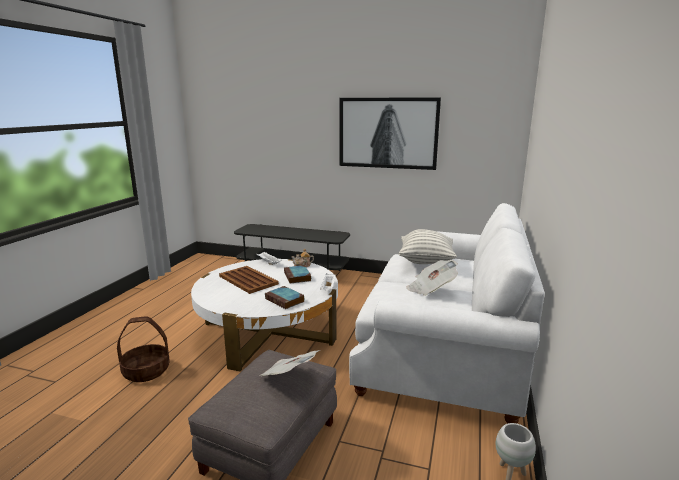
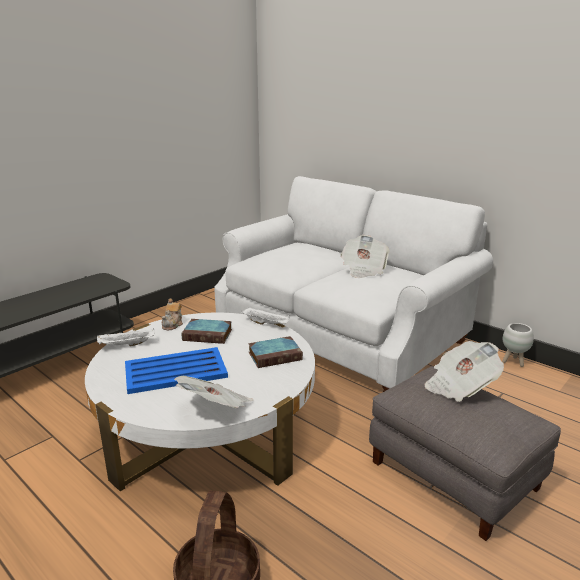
camera: 65 degrees left, 5 degrees up
(214, 298) = (216, 409): none -> newspaper
(248, 280) = (174, 371): brown tray -> blue tray
(387, 133) = (125, 115): picture -> none
(426, 261) = (290, 255): pillow -> none

